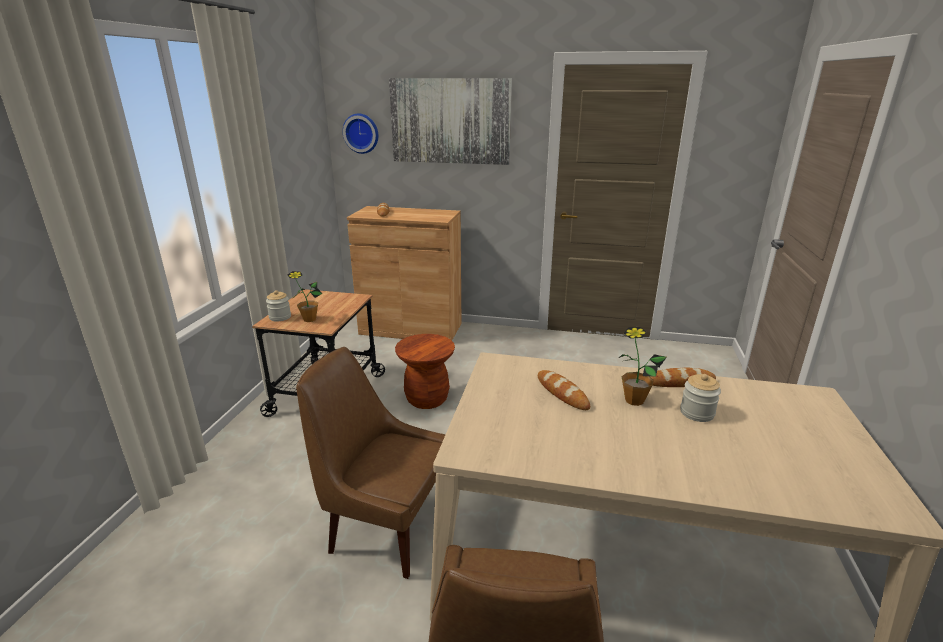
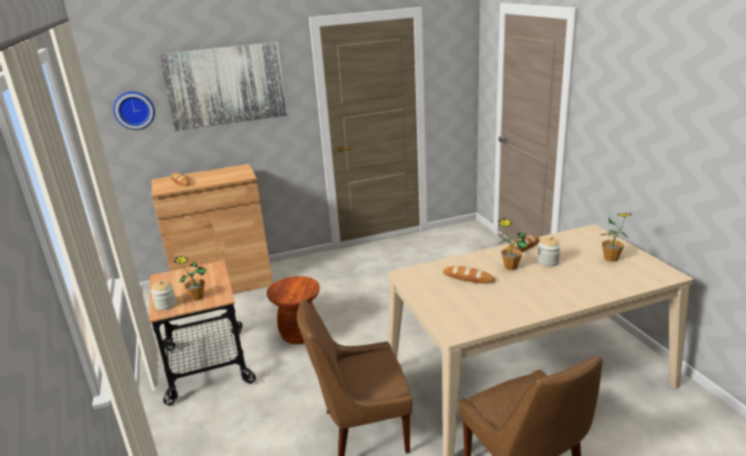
camera: 30 degrees left, 0 degrees up
(809, 445) = (611, 258): none -> potted plant

